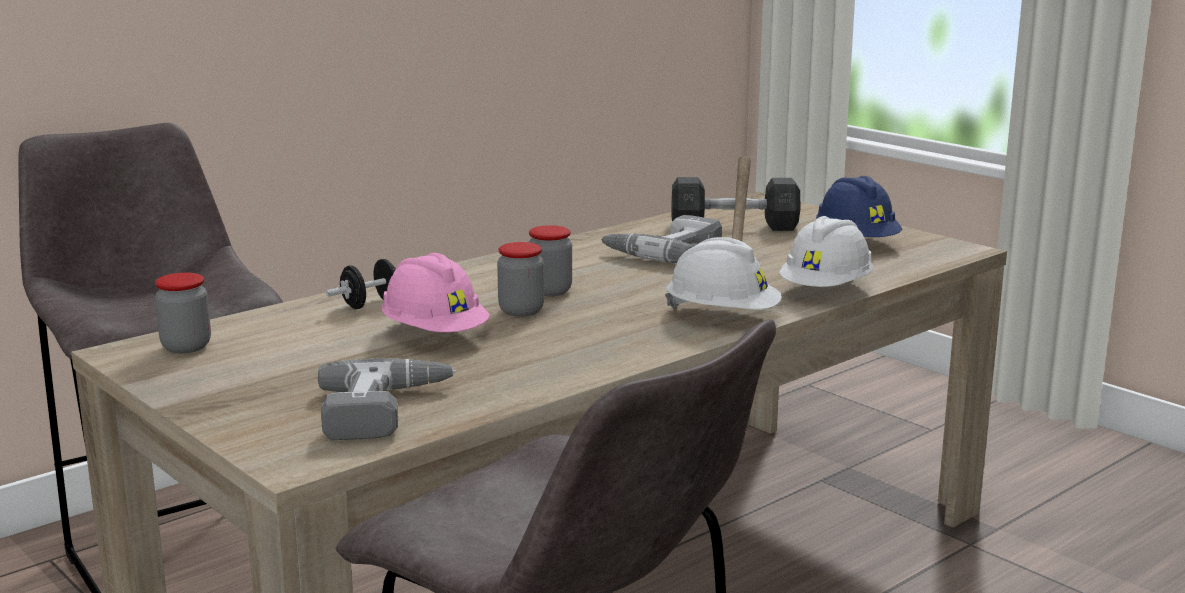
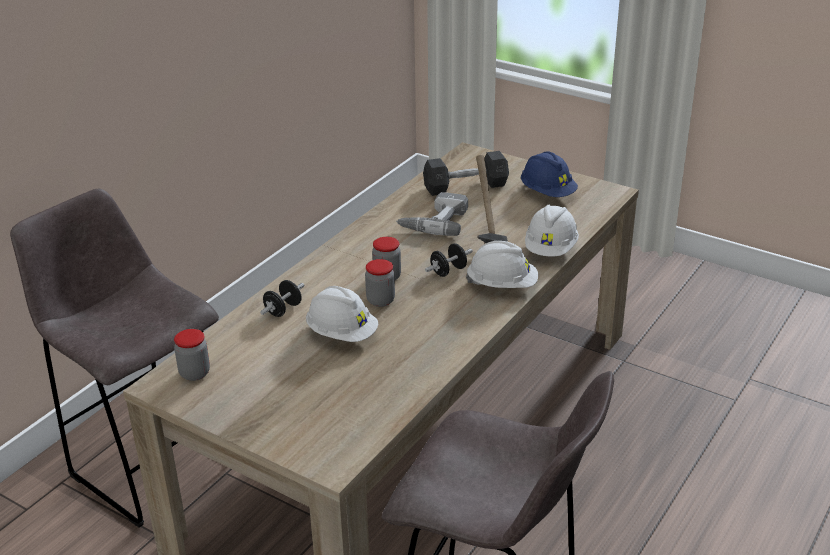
camera: 15 degrees left, 15 degrees up
(387, 411) = (357, 411): power drill -> none
(435, 334) = (342, 334): pink hard hat -> white hard hat
(648, 295) = (448, 271): none -> black dumbbell

